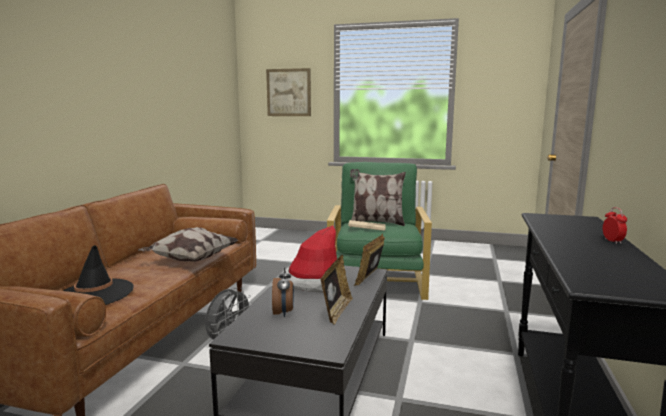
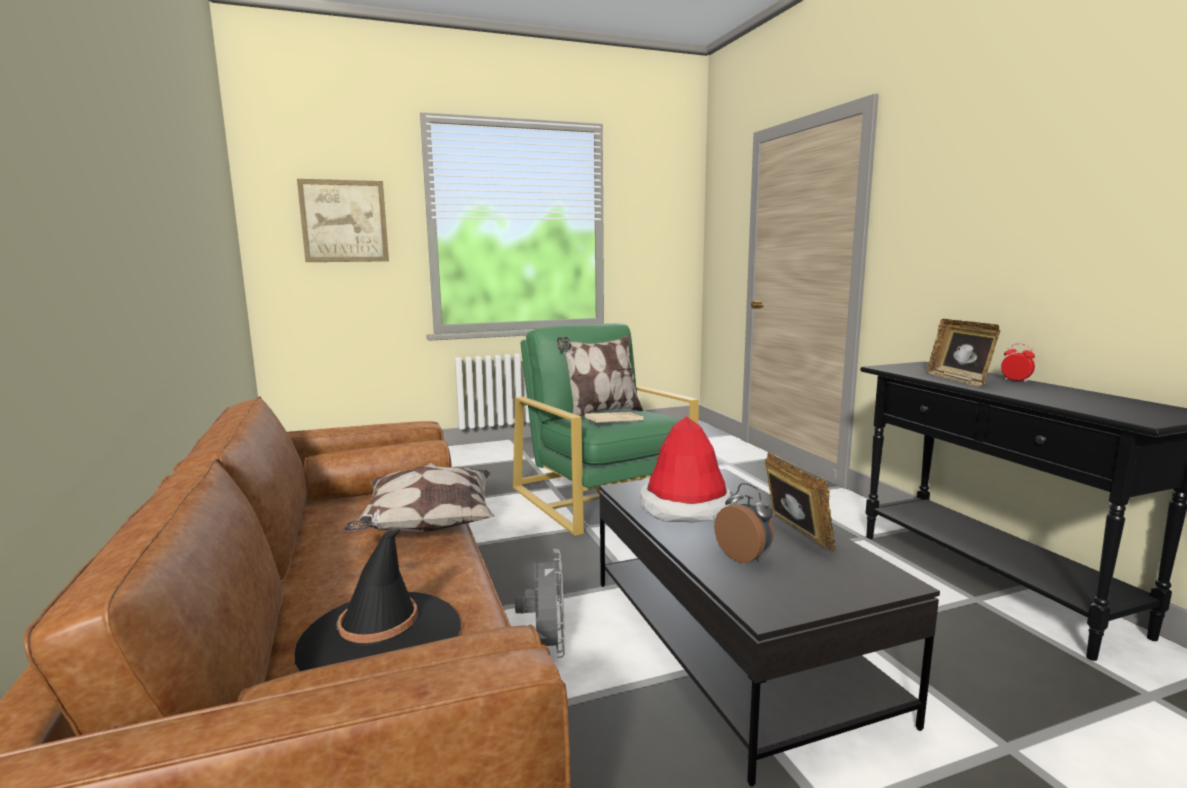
camera: 35 degrees left, 0 degrees up
(370, 278) = (735, 484): picture frame -> picture frame (959, 380)

